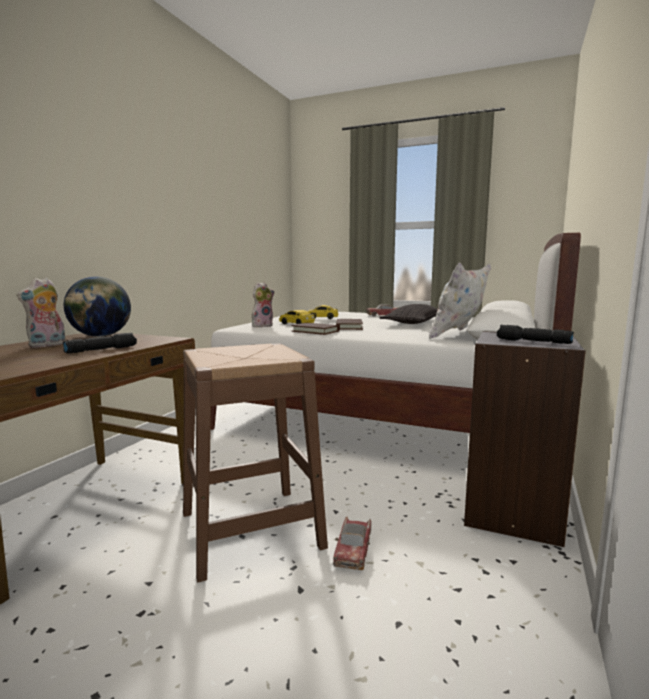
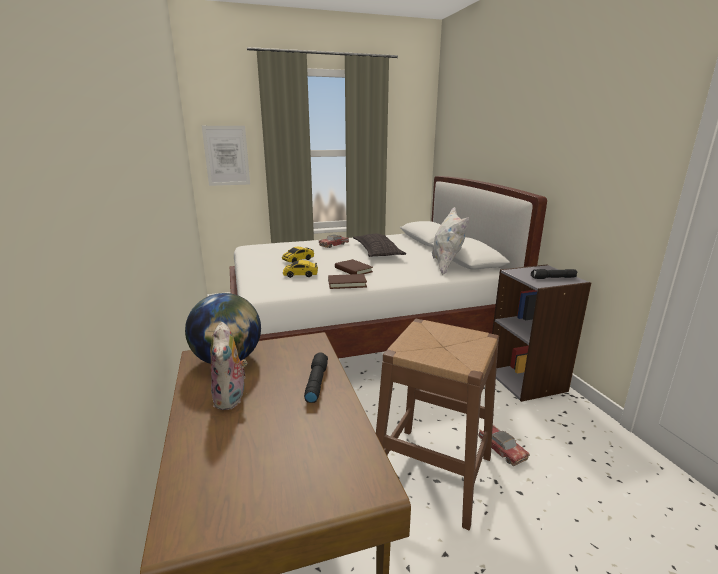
camera: 40 degrees left, 10 degrees up
(262, 326) = (279, 285): plush toy -> none
(321, 229) = (226, 156): none -> picture

